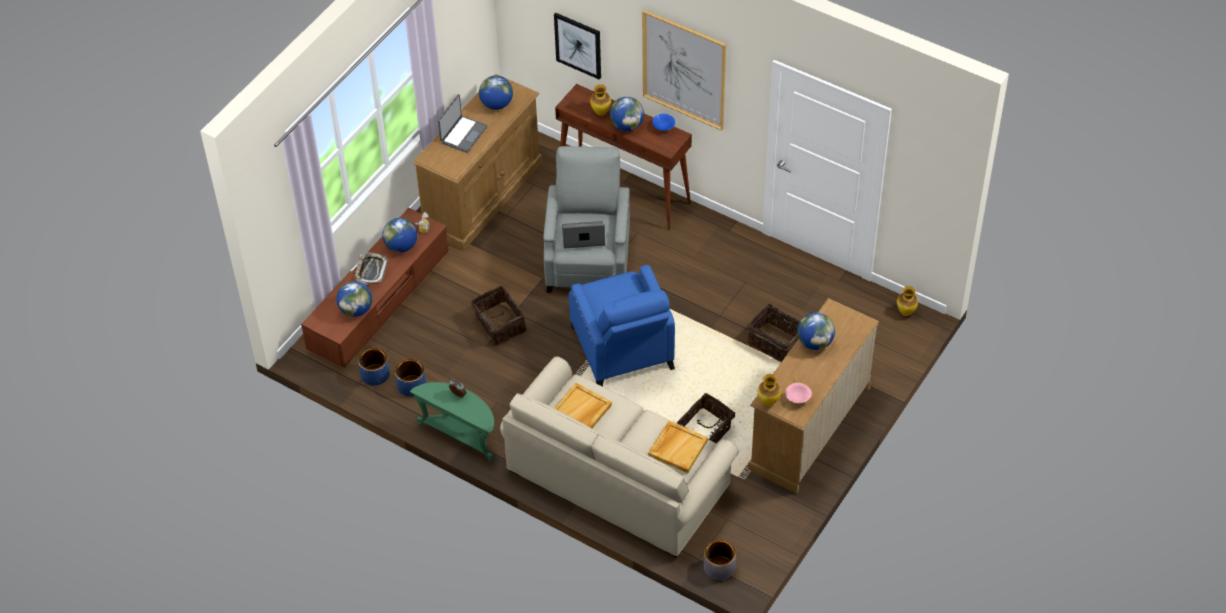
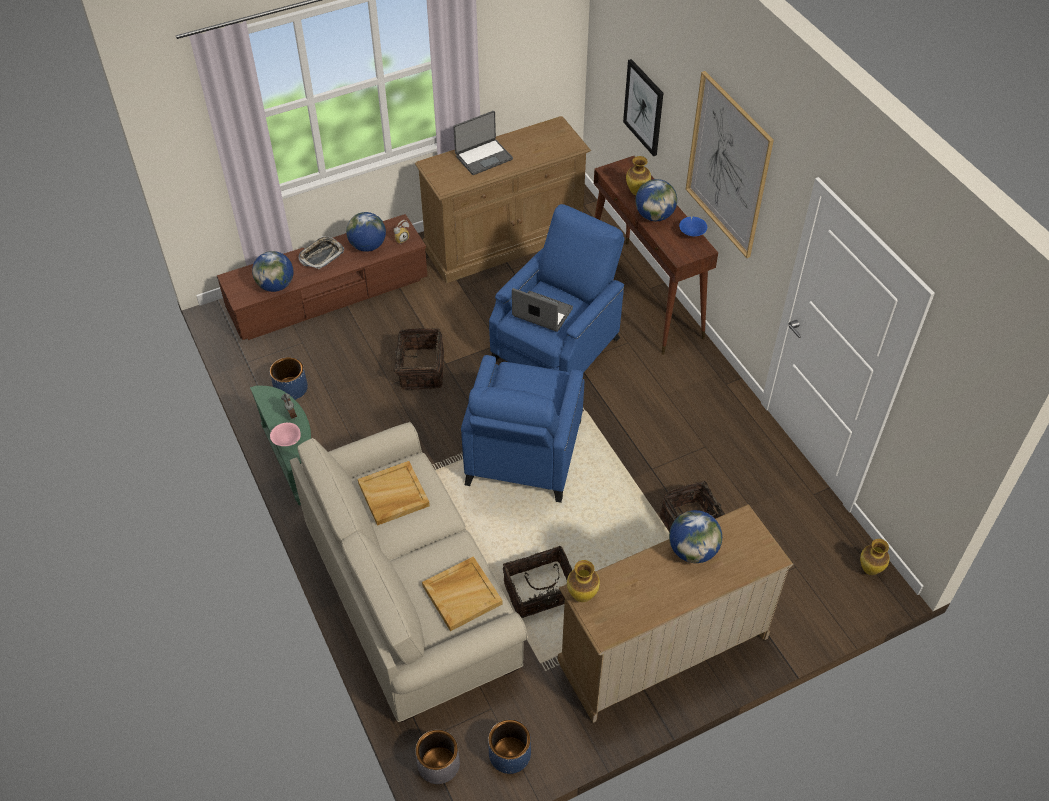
camera: 30 degrees right, 0 degrees up
(375, 375) = (267, 361): blue planter -> blue planter (509, 754)
(496, 104) = (539, 143): globe -> none
(589, 258) = (559, 346): grey armchair -> blue armchair
(798, 398) = (622, 611): pink bowl -> pink bowl (287, 441)

